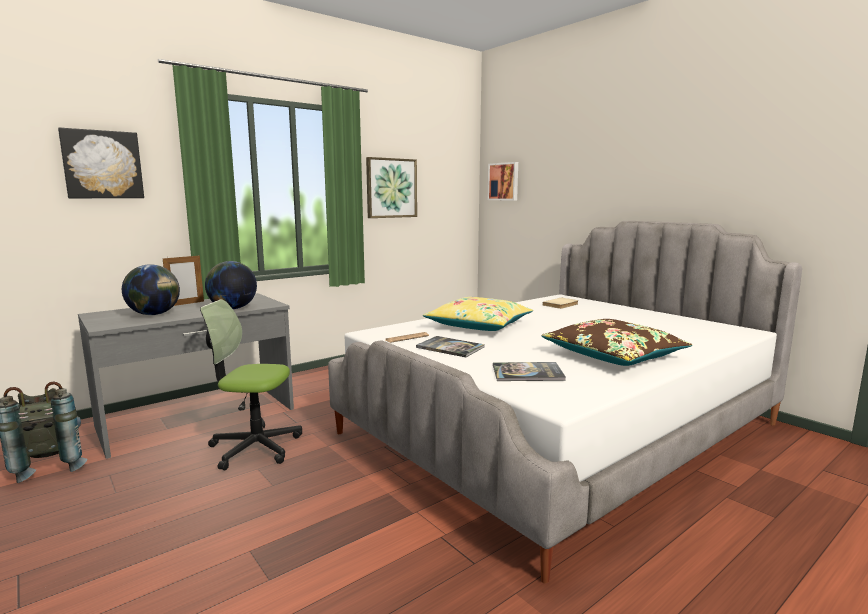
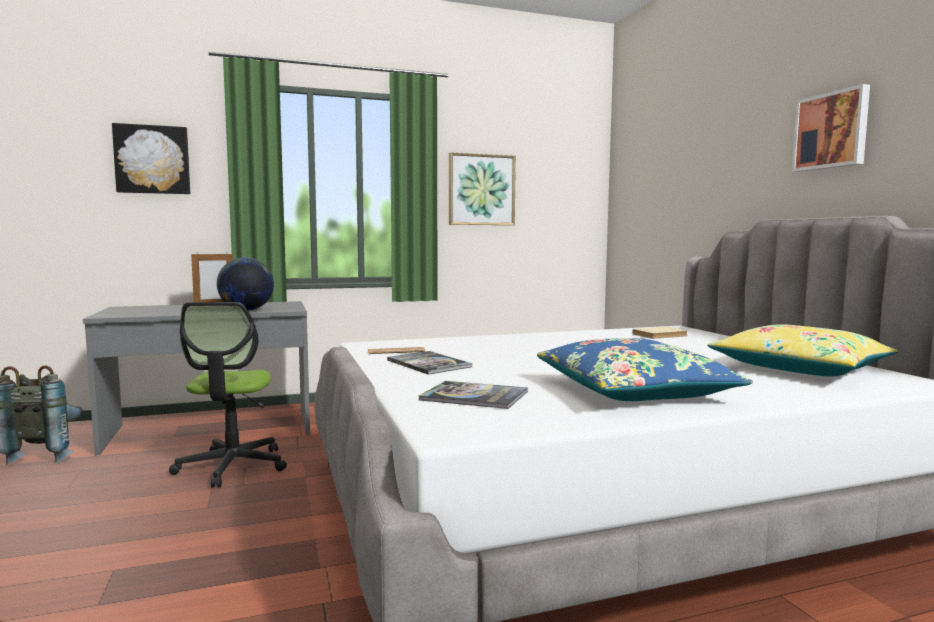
camera: 20 degrees right, 5 degrees down
(154, 314) = (167, 310): globe -> none
(255, 447) = (232, 466): office chair -> office chair turned 120 degrees counterclockwise
(479, 325) = (507, 347): yellow pillow -> yellow pillow (799, 368)
(504, 181) = (633, 181): picture -> picture (832, 131)
(613, 356) = (634, 391): brown pillow -> blue pillow

